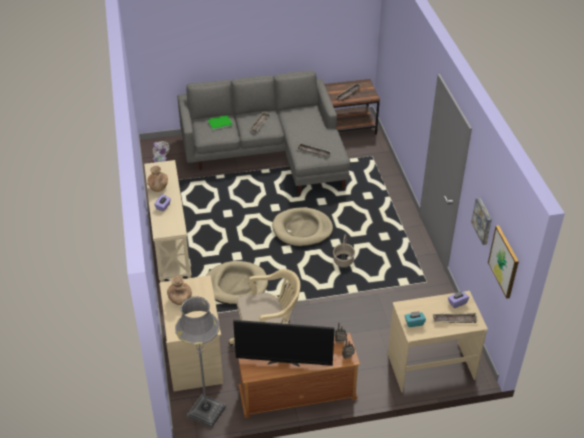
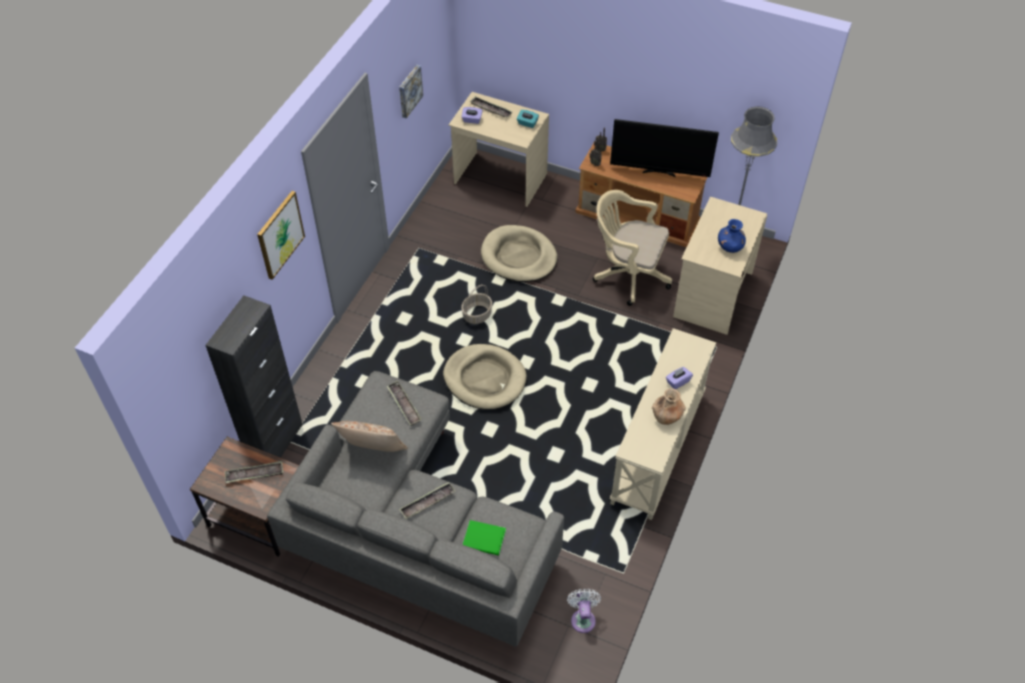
camera: 145 degrees left, 10 degrees up
(180, 300) = (730, 247): brown vase -> blue vase
(236, 285) = (617, 349): beige dog bed -> beige dog bed (519, 257)
(284, 362) = (659, 172): television -> television turned 150 degrees clockwise
(307, 129) = (373, 452): none -> beige pillow
(378, 152) = (275, 443): none -> black cabinet
(504, 261) = (437, 55): picture -> picture (280, 234)

